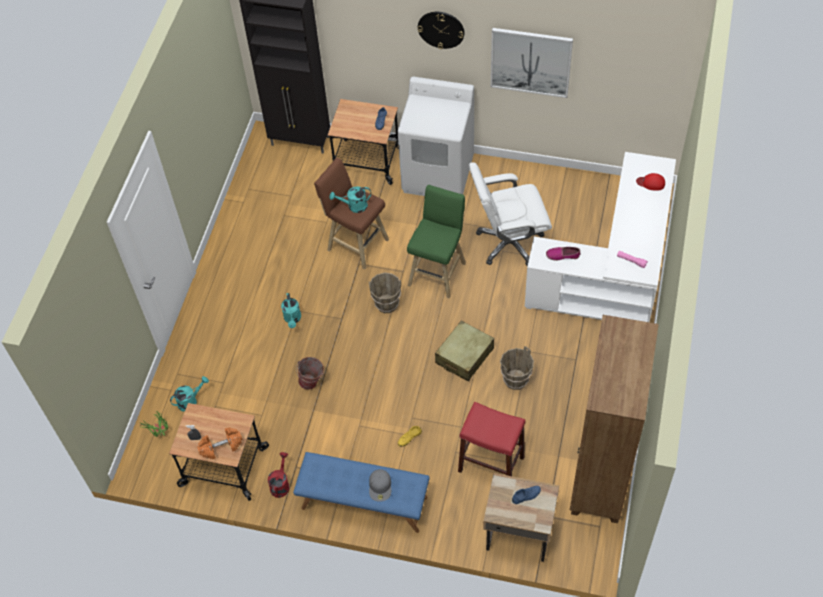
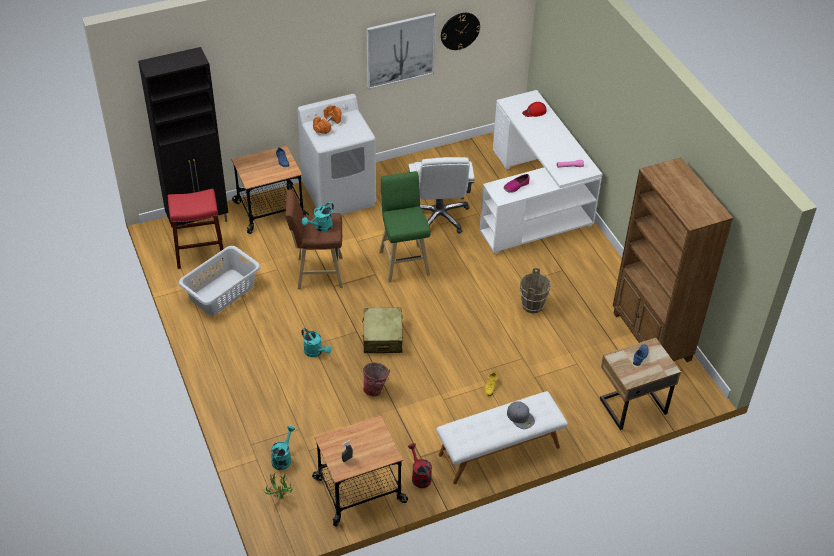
camera: 40 degrees left, 10 degrees down
(221, 447) = (375, 453): orange dumbbell -> orange dumbbell (327, 125)
(266, 221) = (222, 292): none -> grey laundry basket
(364, 503) = (499, 451): blue bench -> white bench
(386, 304) = (384, 303): brown bucket -> none
(441, 29) = (321, 47): wall clock -> wall clock (460, 31)
(464, 356) = (479, 309): beige suitcase -> beige suitcase (382, 337)
(491, 464) = (568, 371): red stool -> red stool (200, 253)
(508, 242) = (439, 216): white office chair -> white office chair turned 45 degrees counterclockwise

